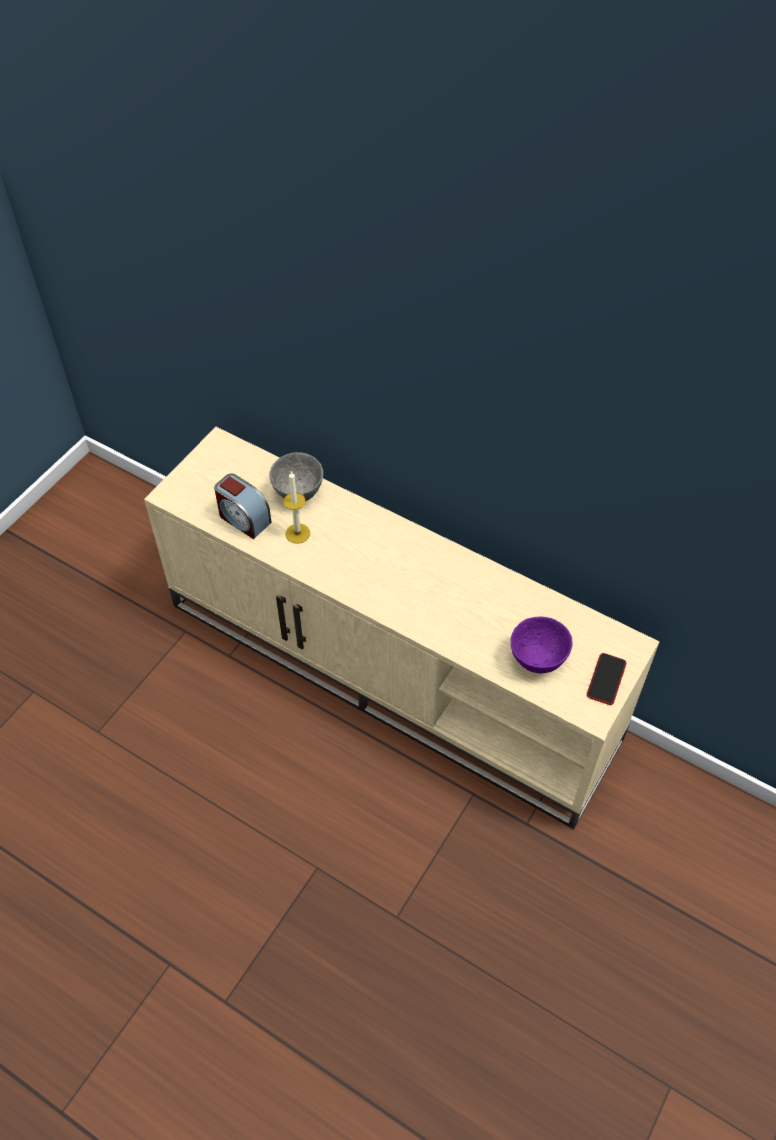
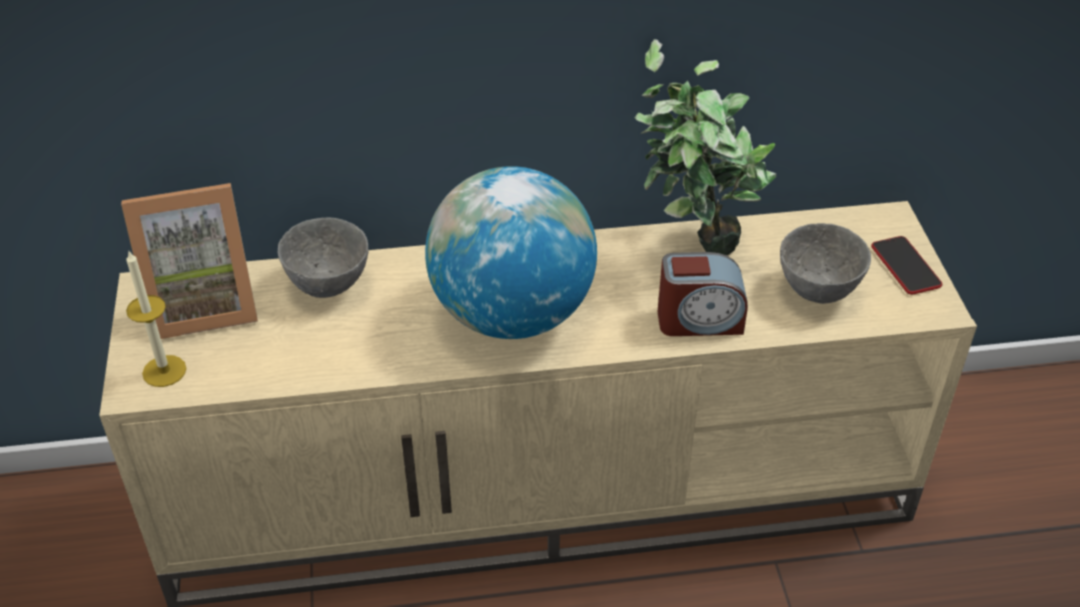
camera: 40 degrees left, 10 degrees down
(234, 467) = (202, 304): none -> picture frame
(243, 519) = (283, 355): alarm clock -> alarm clock (699, 320)
(297, 533) = (378, 329): candle -> candle (164, 371)
(366, 567) = (512, 315): none -> globe
(497, 590) = (691, 250): none -> potted plant
(538, 661) = (819, 292): purple bowl -> grey bowl

